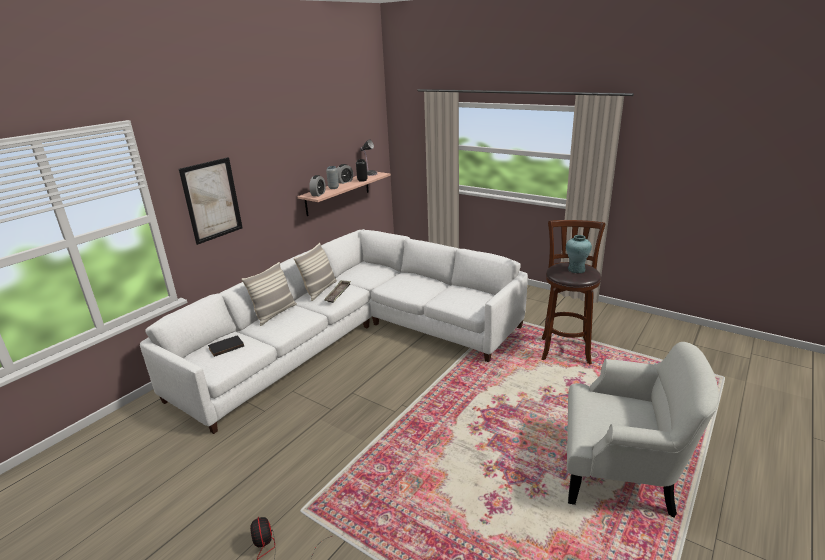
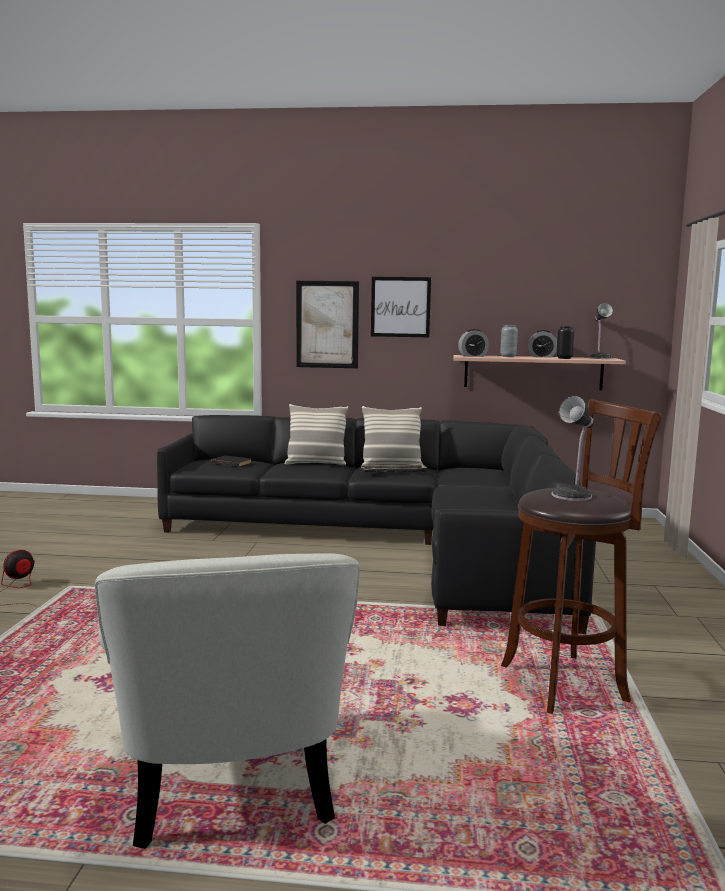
camera: 60 degrees right, 15 degrees down
(260, 170) = (400, 307): none -> picture
(353, 337) = (395, 543): white sofa -> black sofa
(576, 270) = (573, 495): turquoise vase -> table lamp

